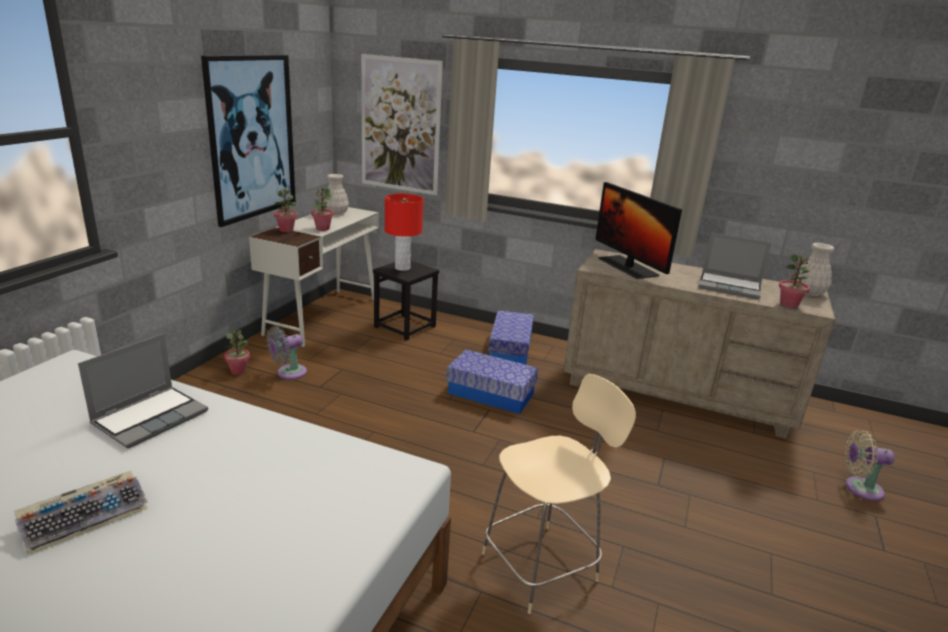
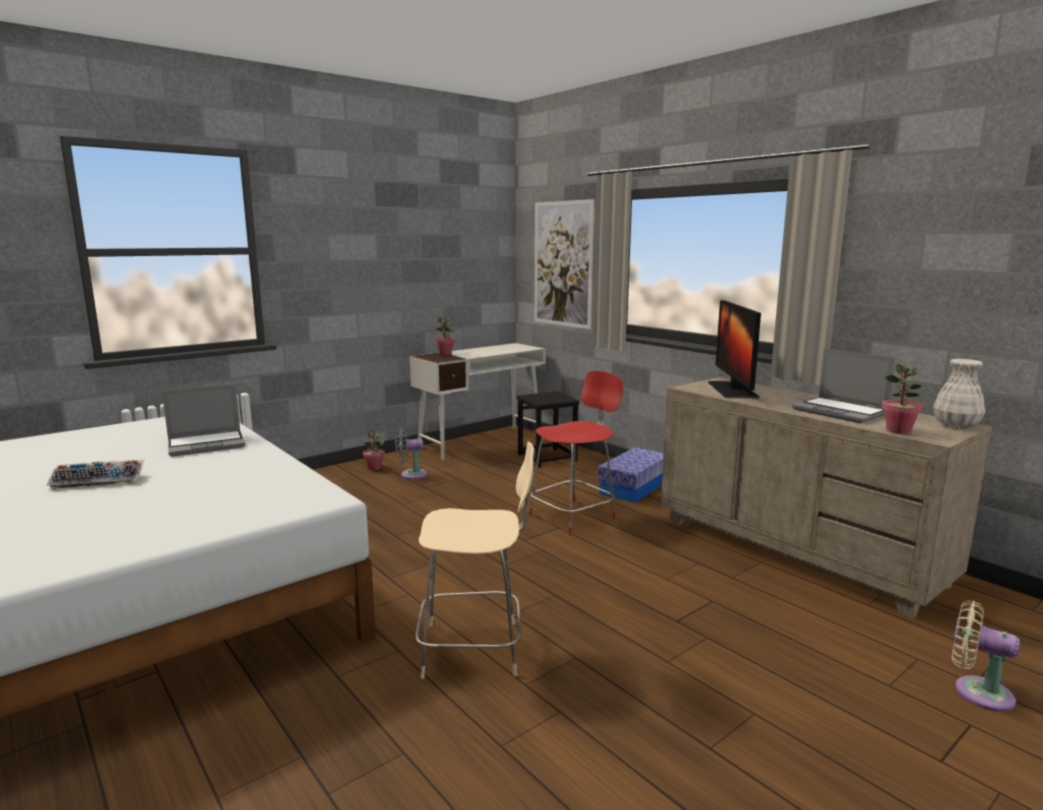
camera: 30 degrees right, 10 degrees down
(252, 138) = (420, 272): picture -> none
(322, 228) = (477, 354): potted plant -> none
(336, 213) = (506, 347): white vase -> none
(402, 268) = (545, 396): red table lamp -> none
(491, 394) = (574, 516): storage box -> red chair

